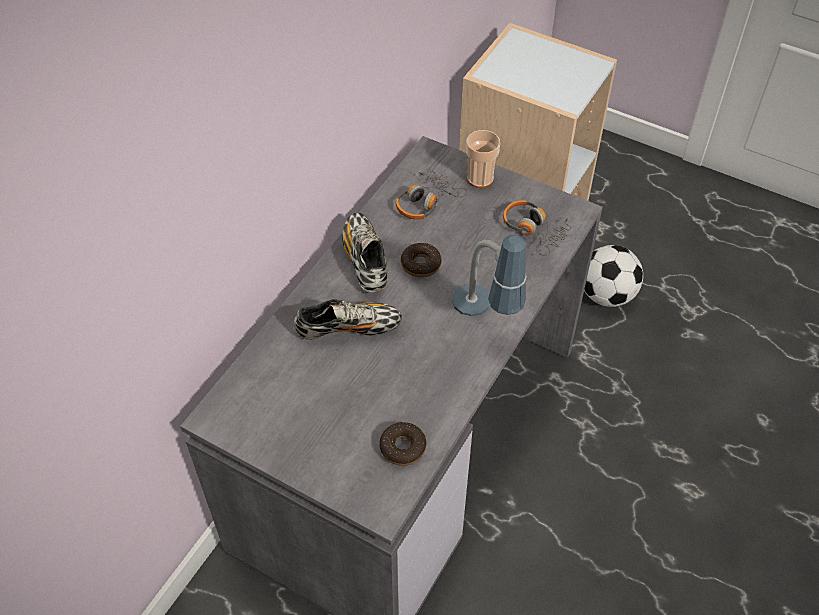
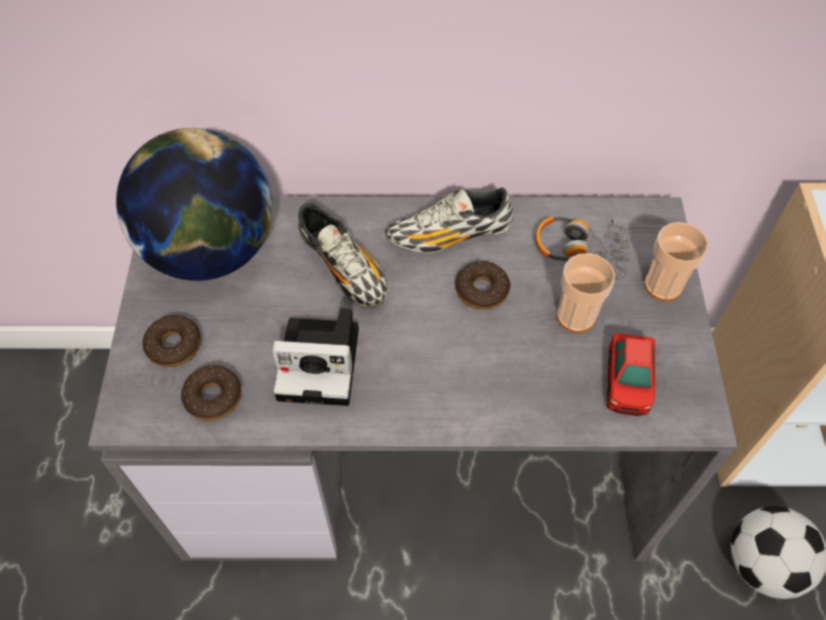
camera: 60 degrees right, 5 degrees up
(271, 401) = (211, 251): none -> globe
(342, 456) = (174, 345): none -> donut
(365, 260) = (449, 236): shoe -> shoe turned 150 degrees counterclockwise
(417, 373) = (323, 362): none -> camera
(473, 229) = (575, 316): none -> cup
(485, 320) = (444, 395): table lamp -> none
(534, 230) = (627, 382): headphones -> toy car

